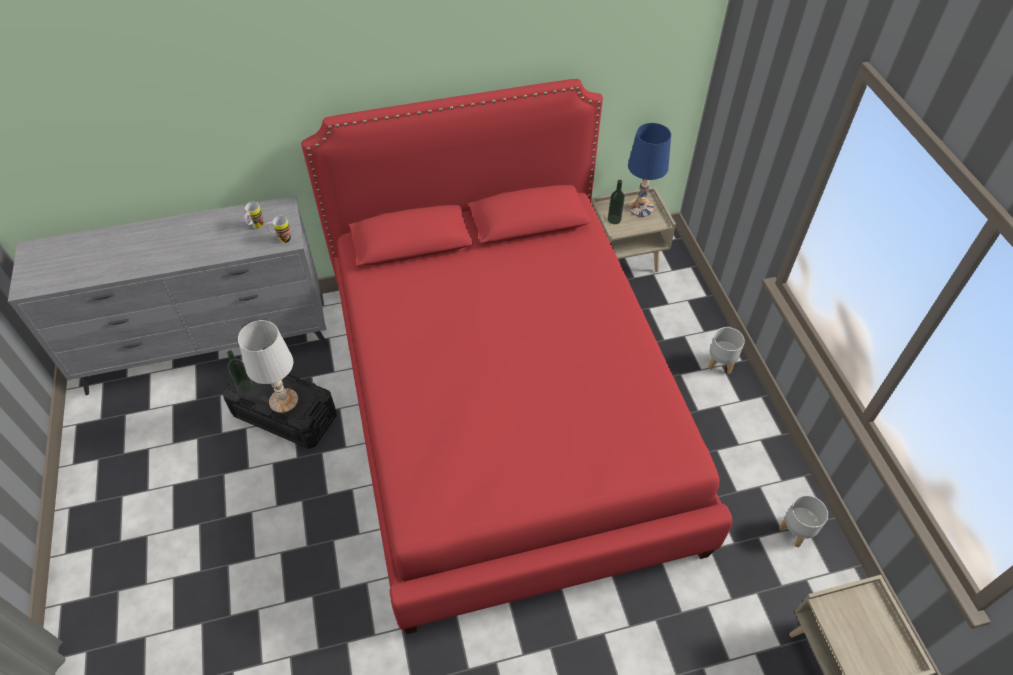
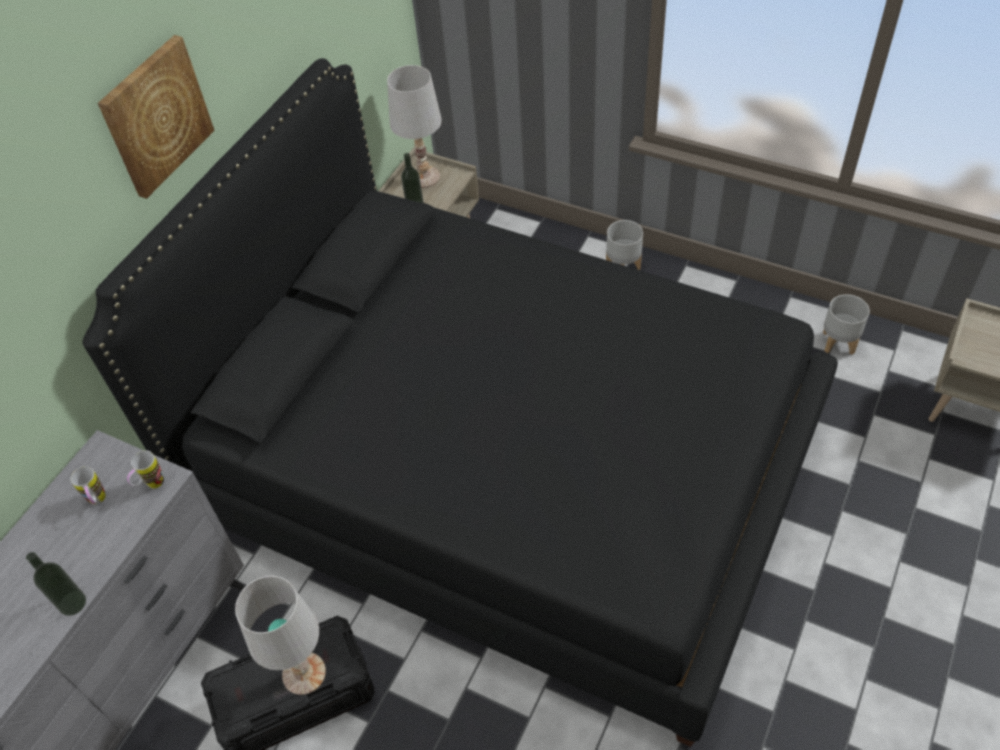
camera: 45 degrees left, 0 degrees up
(244, 386) = (238, 705): bottle -> bottle (72, 603)
(423, 45) = (156, 116): none -> picture
(506, 410) = (508, 472): red bed -> black bed
(640, 208) = (424, 177): blue table lamp -> white table lamp

